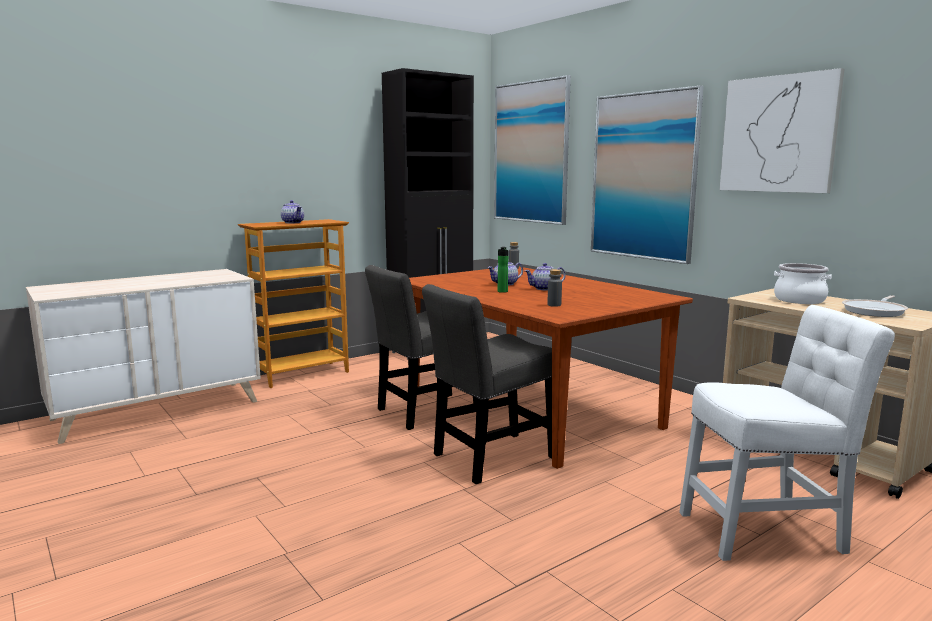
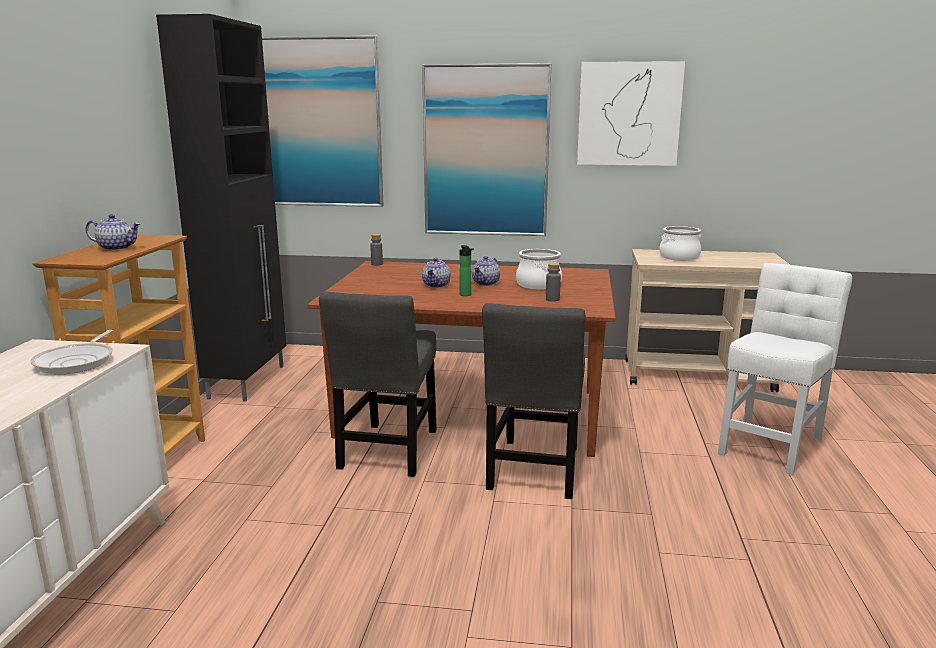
camera: 45 degrees left, 5 degrees up
(580, 296) = (538, 285): none -> cooking pot
(875, 311) = (737, 258): frying pan -> frying pan (78, 362)

